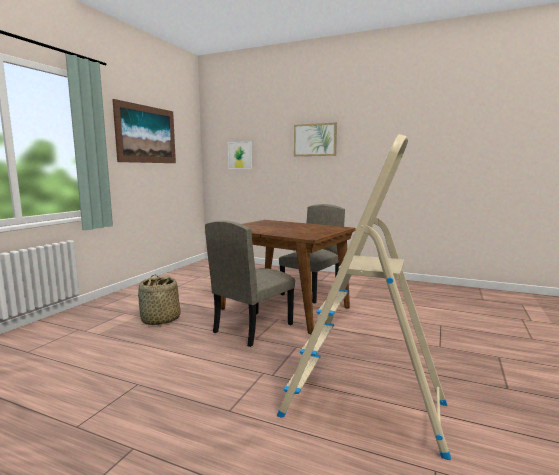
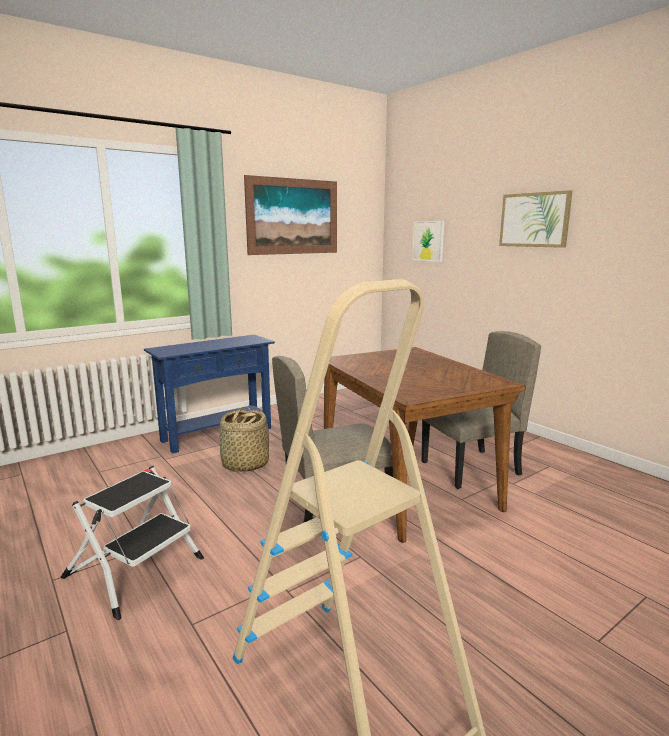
camera: 30 degrees right, 5 degrees up
(114, 307) = (217, 434): none -> blue console table
(145, 398) = (133, 570): none -> step ladder

